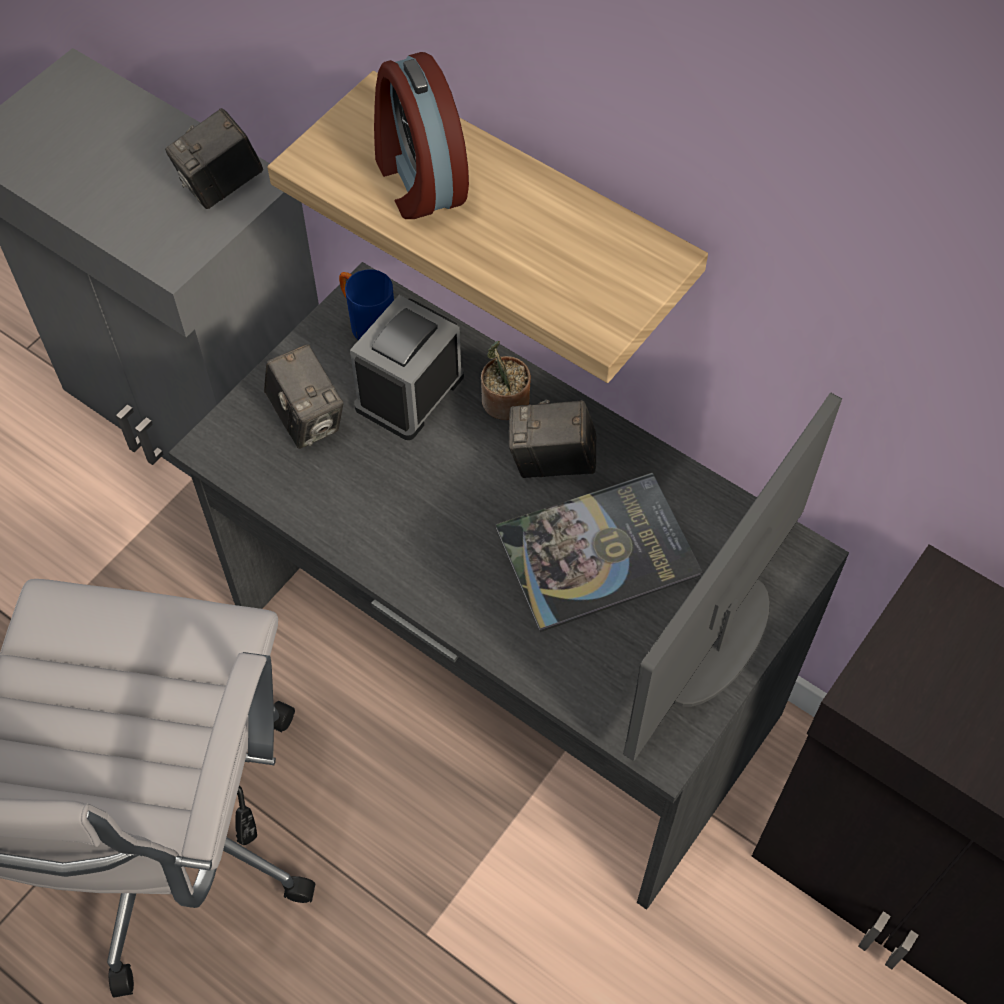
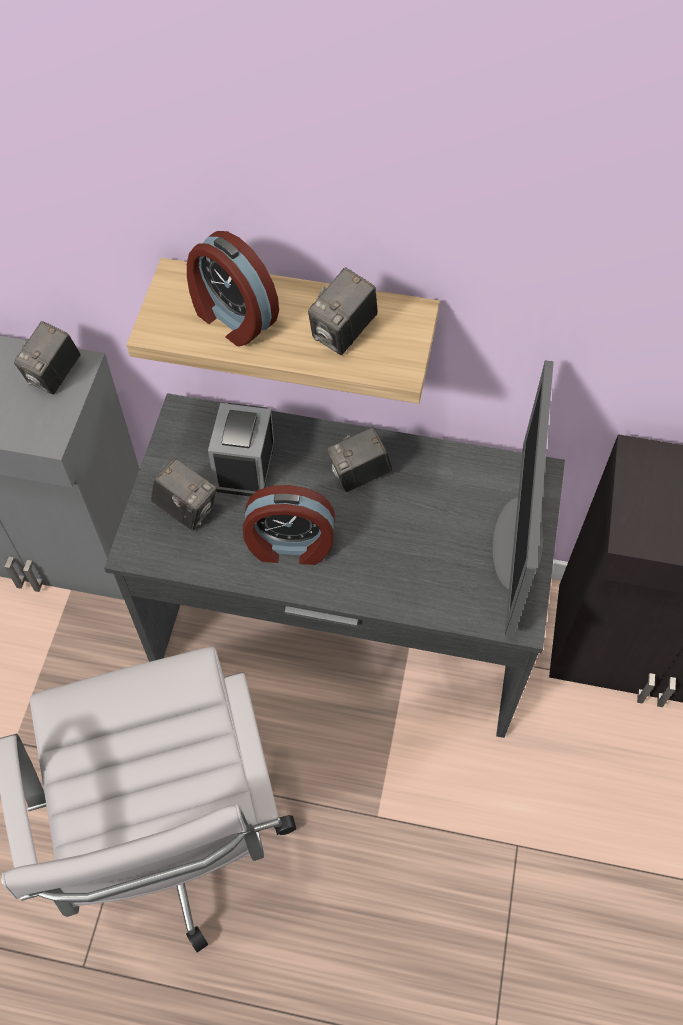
camera: 25 degrees left, 0 degrees up
(366, 322) = (191, 431): blue mug -> none
(411, 519) = (290, 546): none -> alarm clock
(504, 403) = (309, 450): potted plant -> none
(550, 251) = (343, 333): none -> camera
(597, 553) = (417, 520): book -> none

